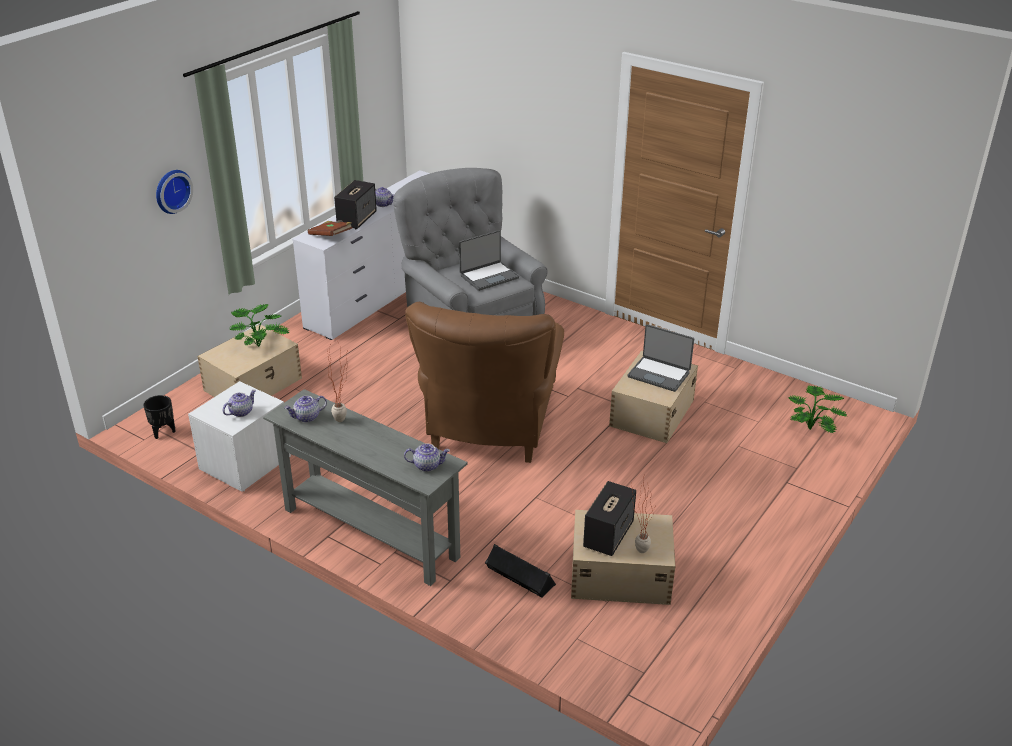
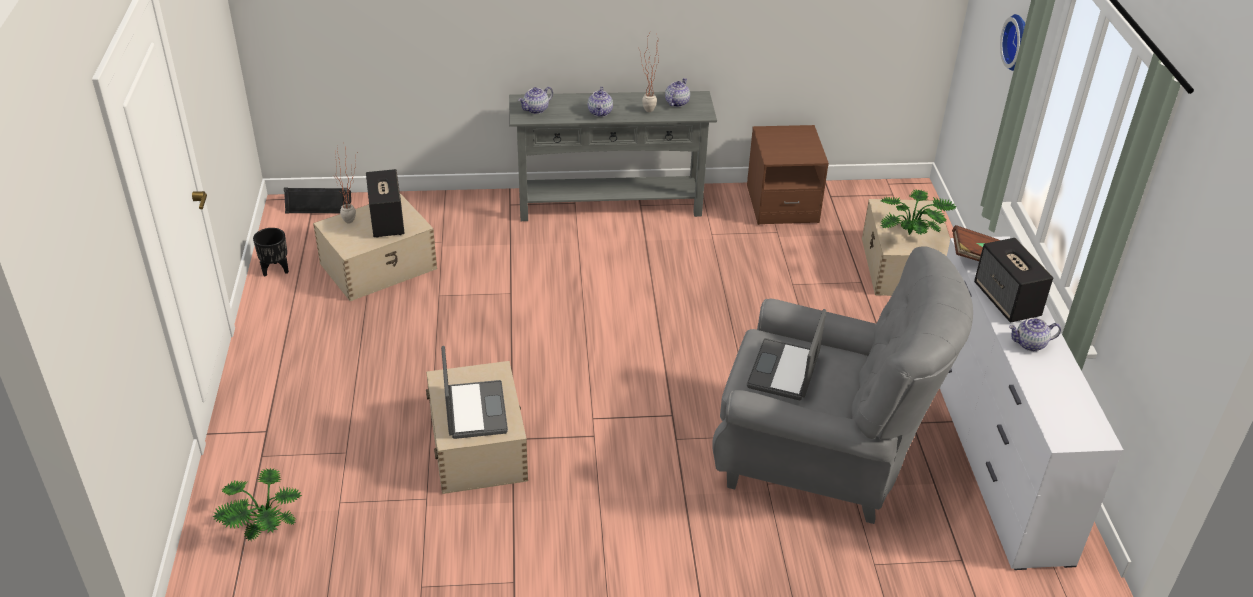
camera: 140 degrees right, 5 degrees up
(163, 432) = (887, 195): black planter -> black planter (276, 270)
(241, 412) = (779, 142): teapot -> teapot (600, 112)
(245, 464) = (782, 204): white nightstand -> brown nightstand
(489, 428) = (628, 336): brown armchair -> none
(519, 578) = (459, 228): black speaker -> black speaker (319, 205)
(659, 374) = (474, 410): laptop -> laptop turned 90 degrees clockwise

